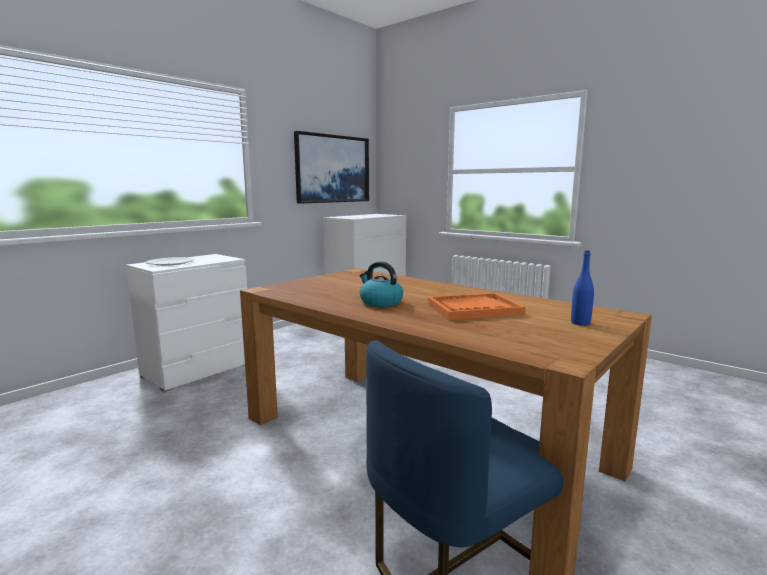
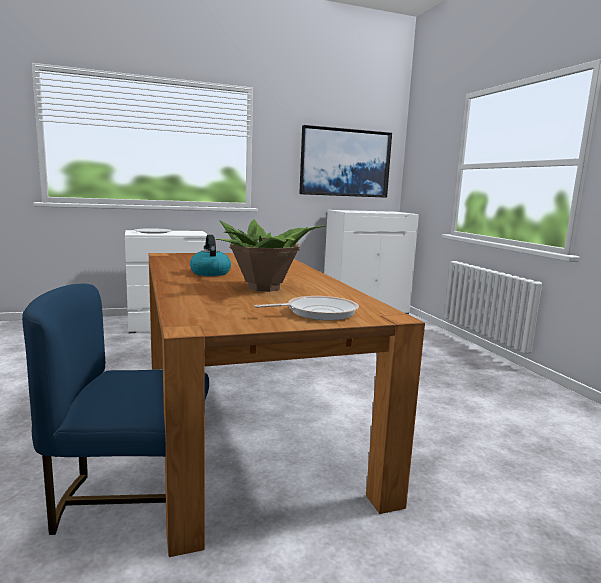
camera: 30 degrees right, 0 degrees up
(474, 309) = (264, 288): orange tray -> potted plant
(580, 323) = (317, 312): blue bottle -> frying pan

